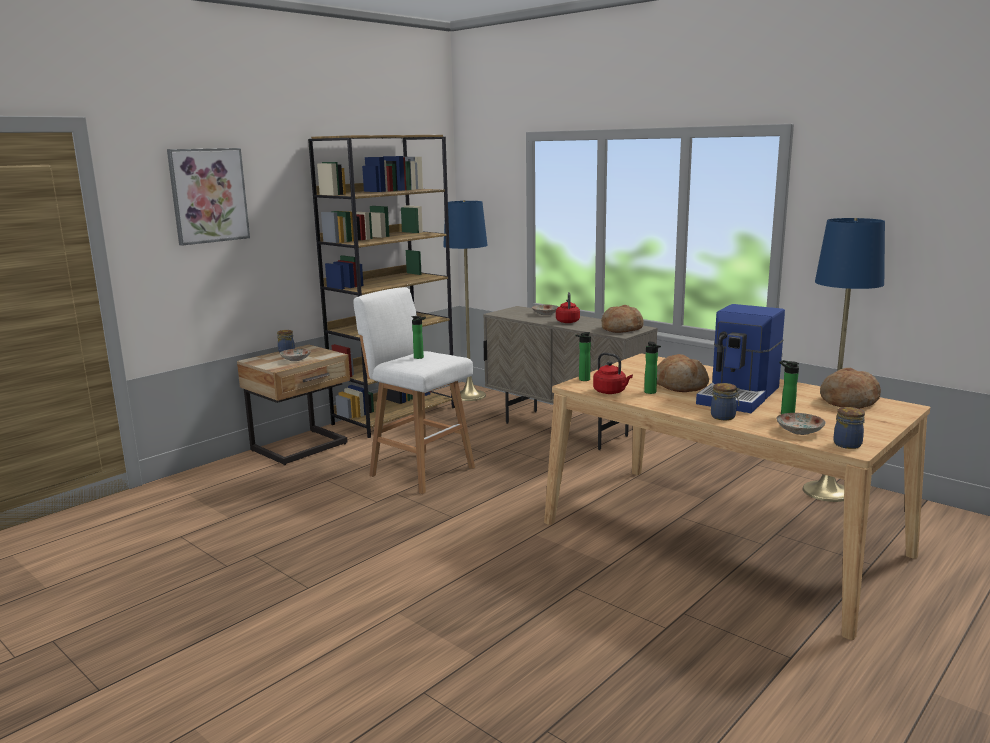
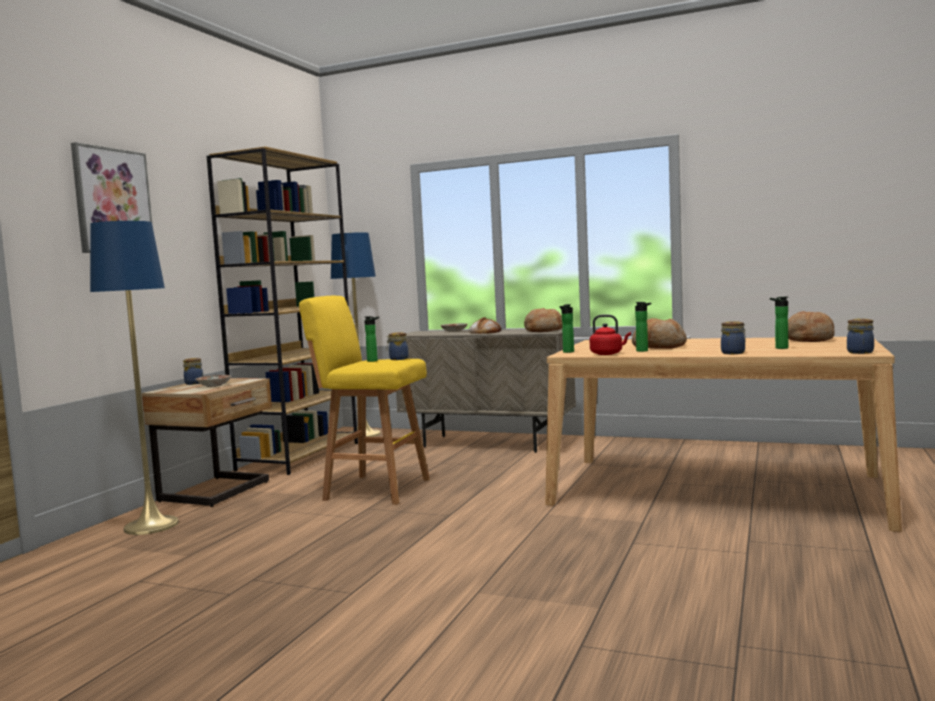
camera: 20 degrees left, 10 degrees down
(419, 470) = (374, 489): white stool -> yellow stool
(442, 358) = (398, 359): none -> jar
(567, 321) = (485, 332): red kettle -> bread
(740, 395) = (720, 345): coffee machine -> none
(799, 431) = (808, 351): plate -> none
(826, 492) = (759, 450): blue floor lamp -> blue floor lamp (151, 525)

